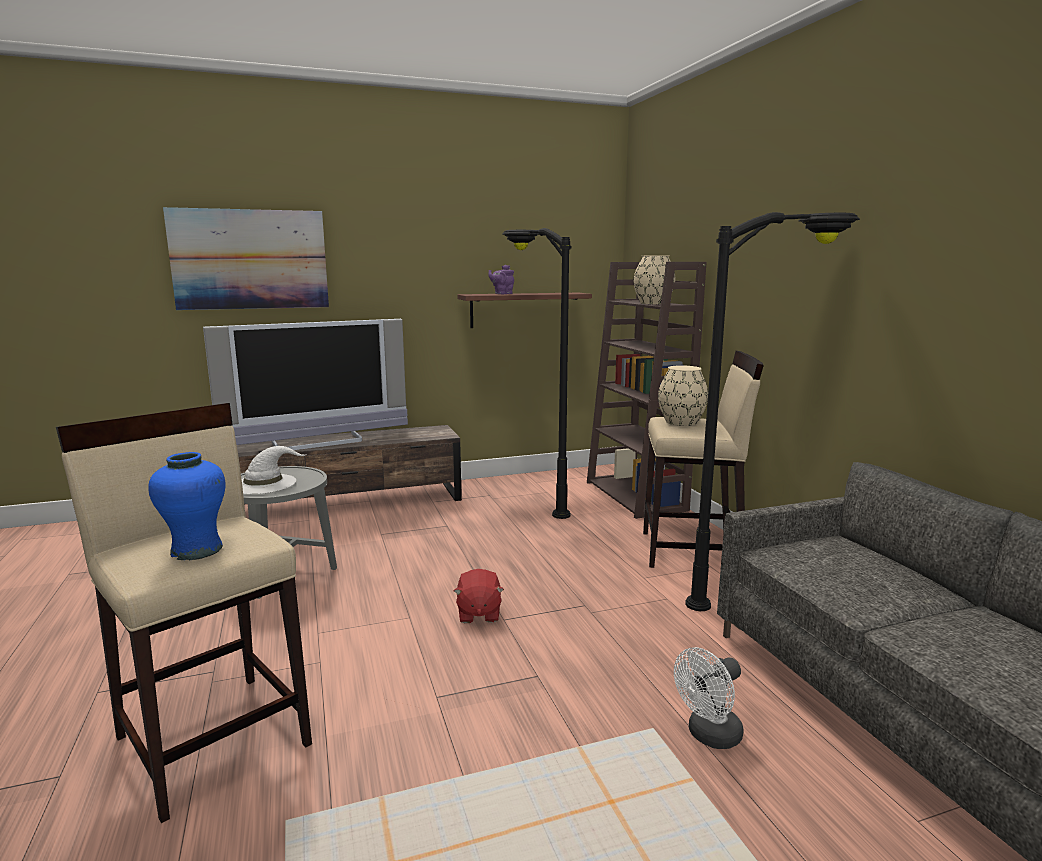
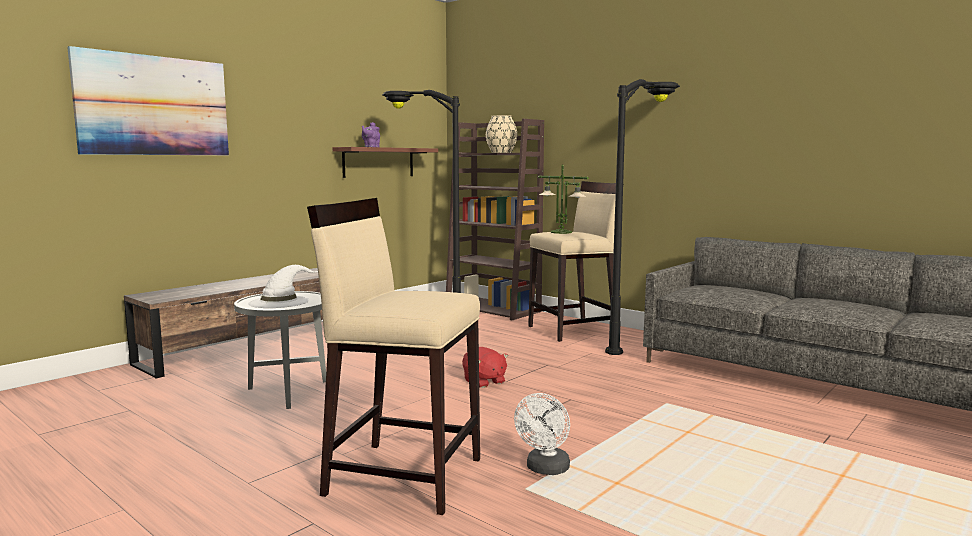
camera: 30 degrees left, 5 degrees down
(197, 550) = (430, 298): blue vase -> none
(319, 442) = (235, 285): television -> none
(680, 422) = (561, 232): beige vase -> table lamp
(709, 736) = (697, 399): white fan -> white fan (545, 469)

